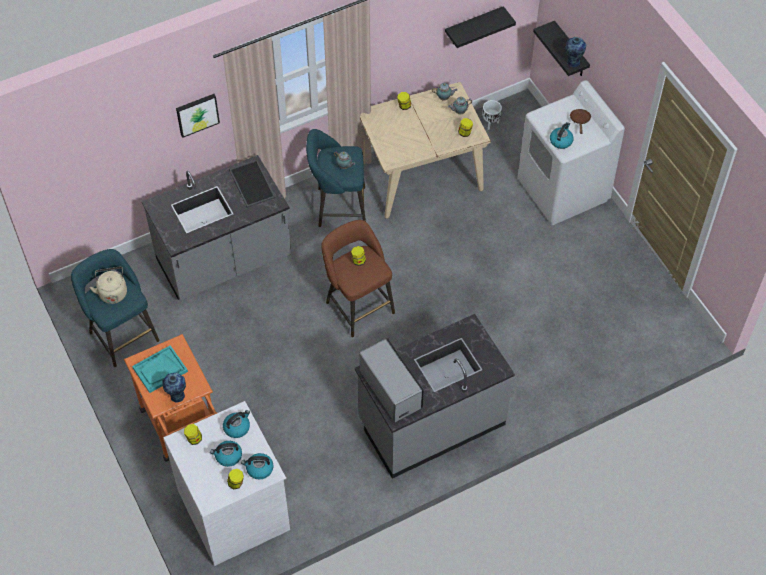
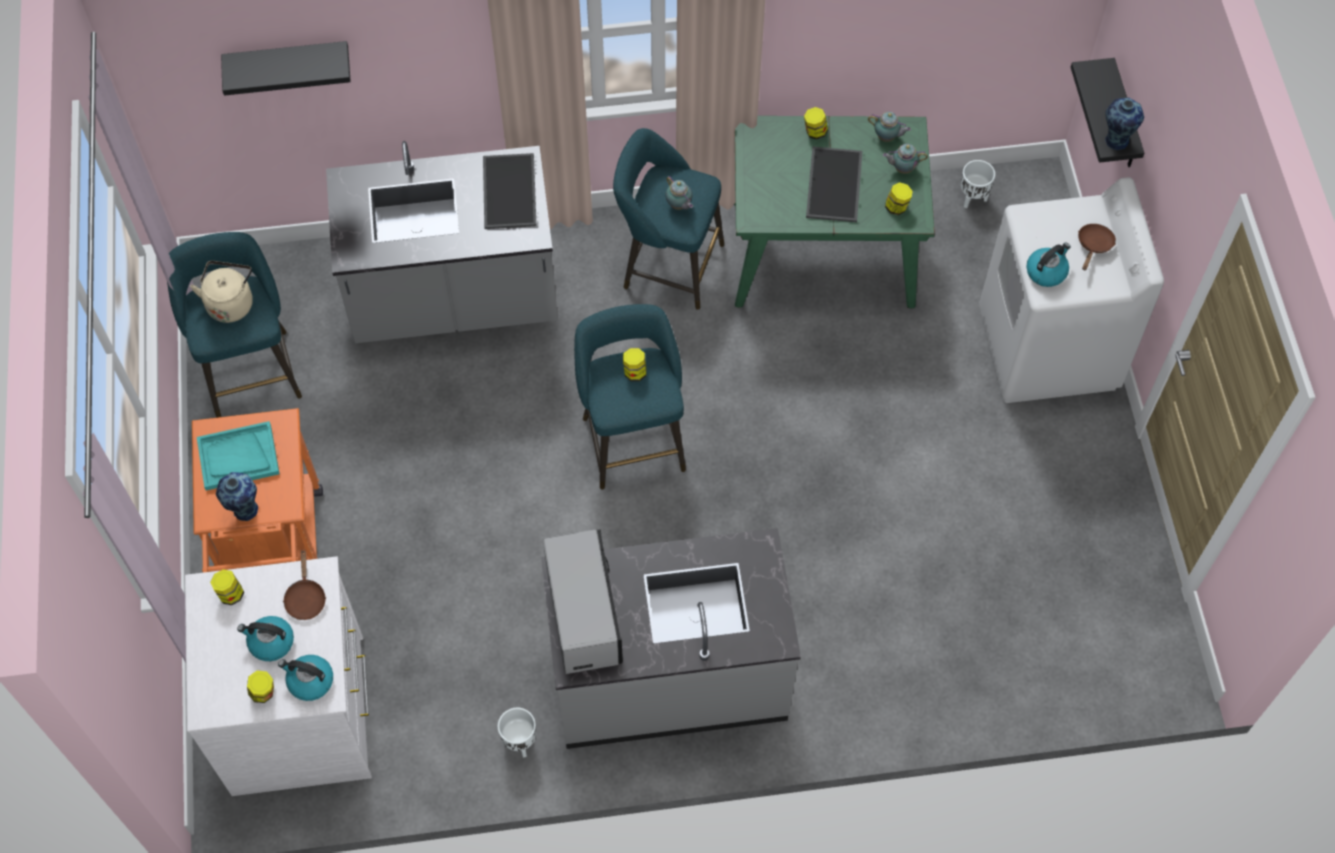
camera: 20 degrees right, 5 degrees up
(197, 114) = (441, 52): picture -> none
(237, 427) = (305, 598): kettle -> brown frying pan
(358, 305) = (632, 438): brown stool -> turquoise stool
(364, 483) = (519, 742): none -> white planter
(420, 176) = (821, 254): beige dining table -> green dining table
(427, 131) = (835, 185): none -> tray
(473, 26) = (970, 29): black shelf -> black shelf (288, 63)

